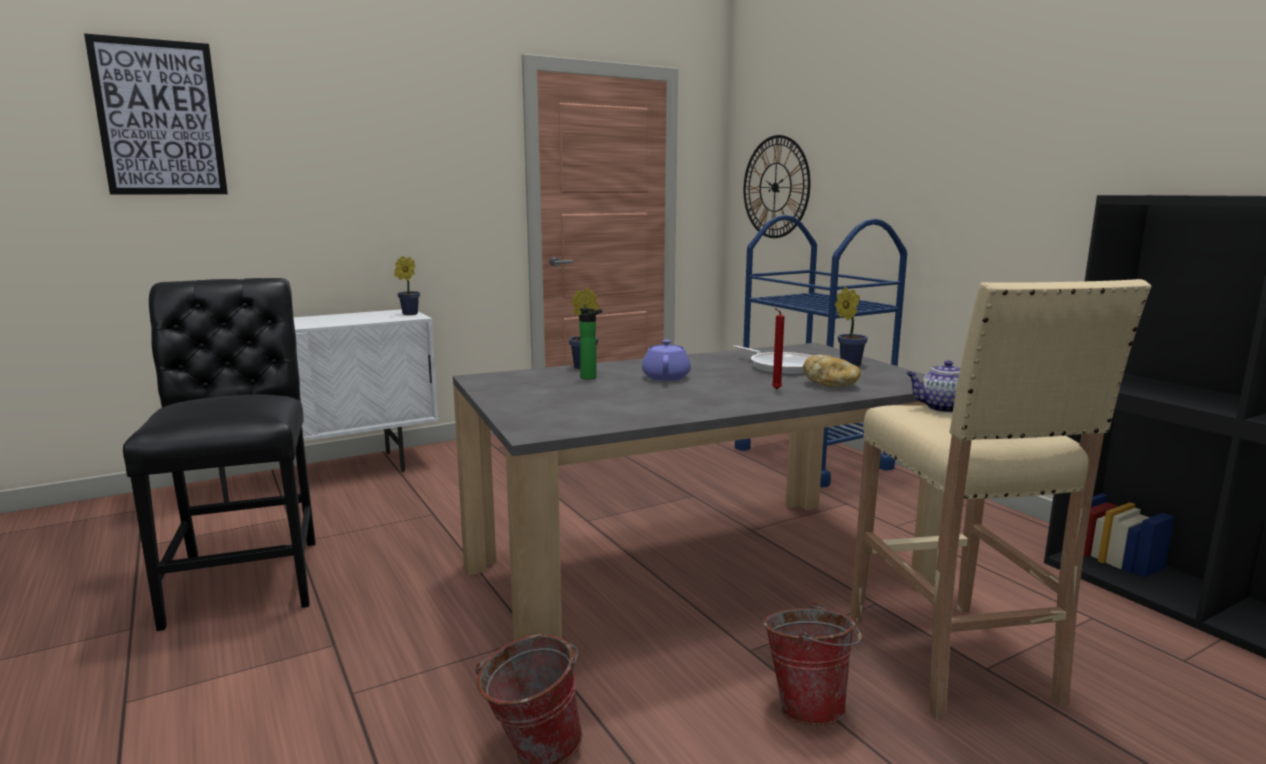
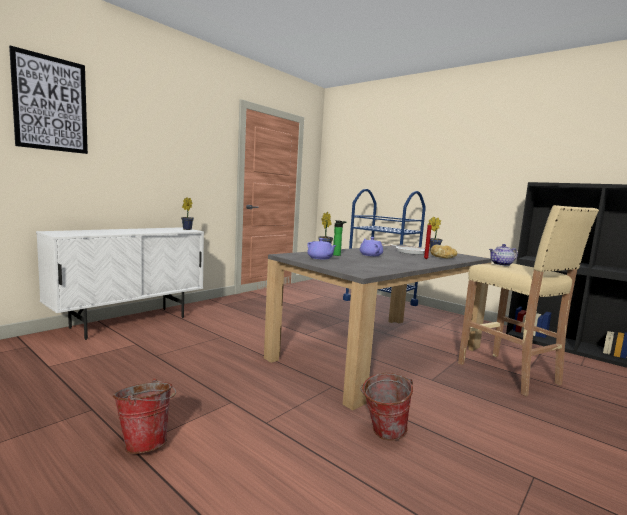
camera: 20 degrees left, 5 degrees down
(248, 576) = (142, 374): black chair -> none
(535, 387) = (320, 258): none -> purple teapot
(775, 187) = (350, 177): wall clock -> none
(807, 705) = (475, 397): bucket -> bucket (146, 442)

